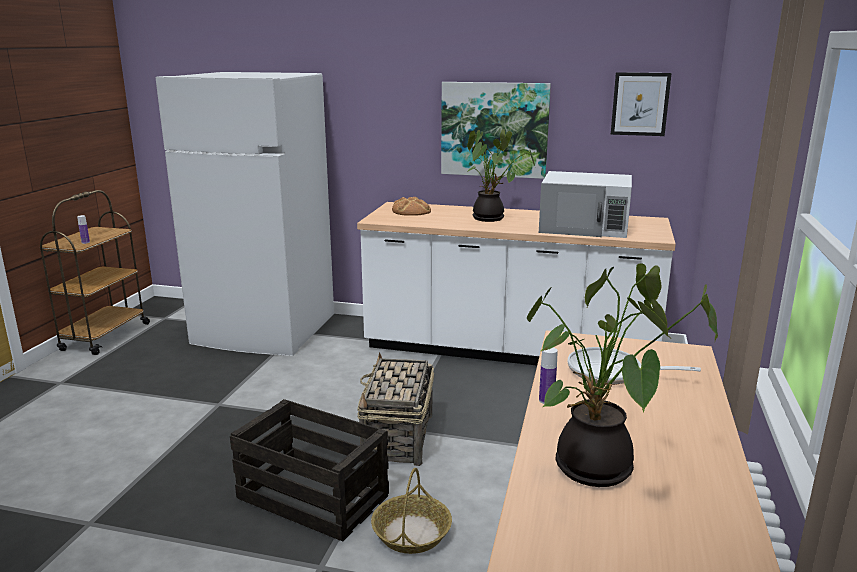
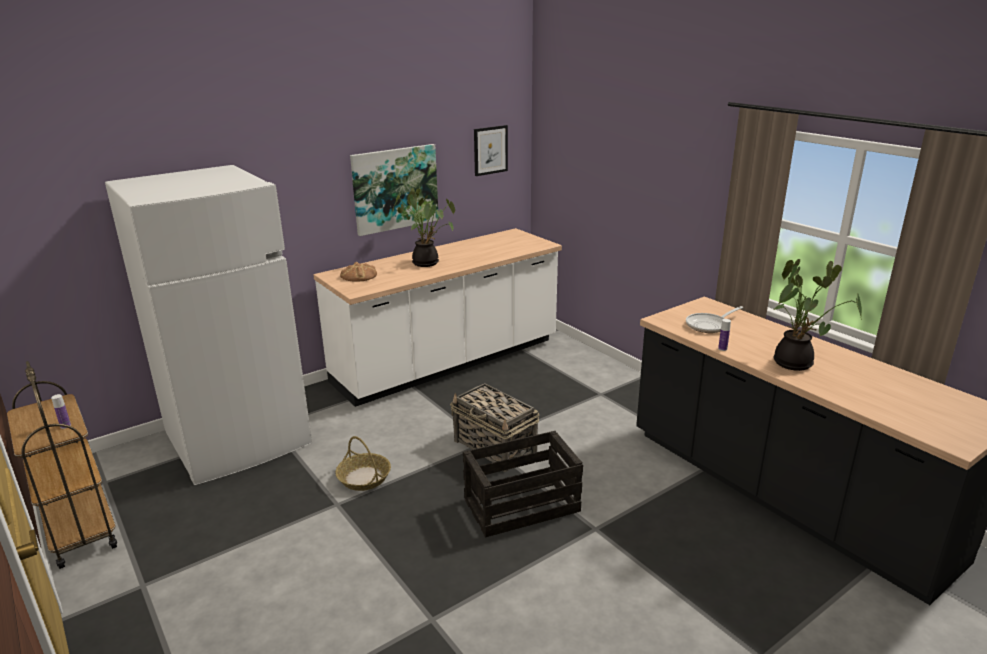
camera: 50 degrees left, 5 degrees up
(411, 532) = (598, 484): basket -> basket (364, 478)
(584, 227) = (494, 250): white microwave -> none

